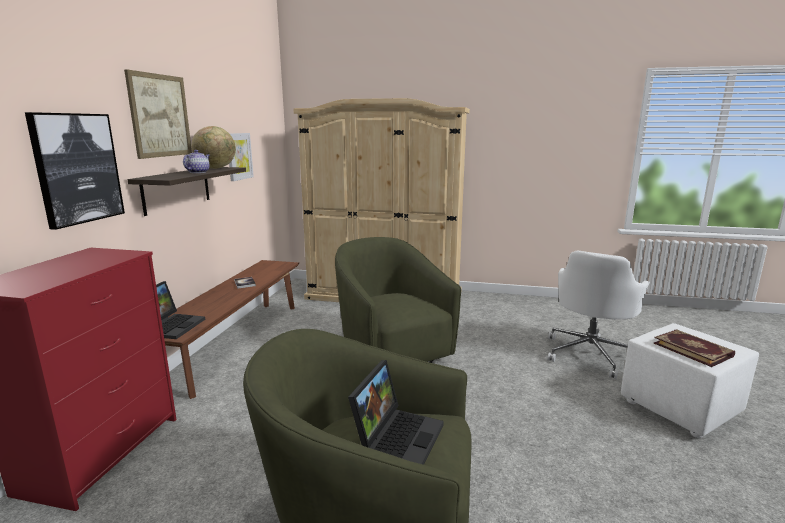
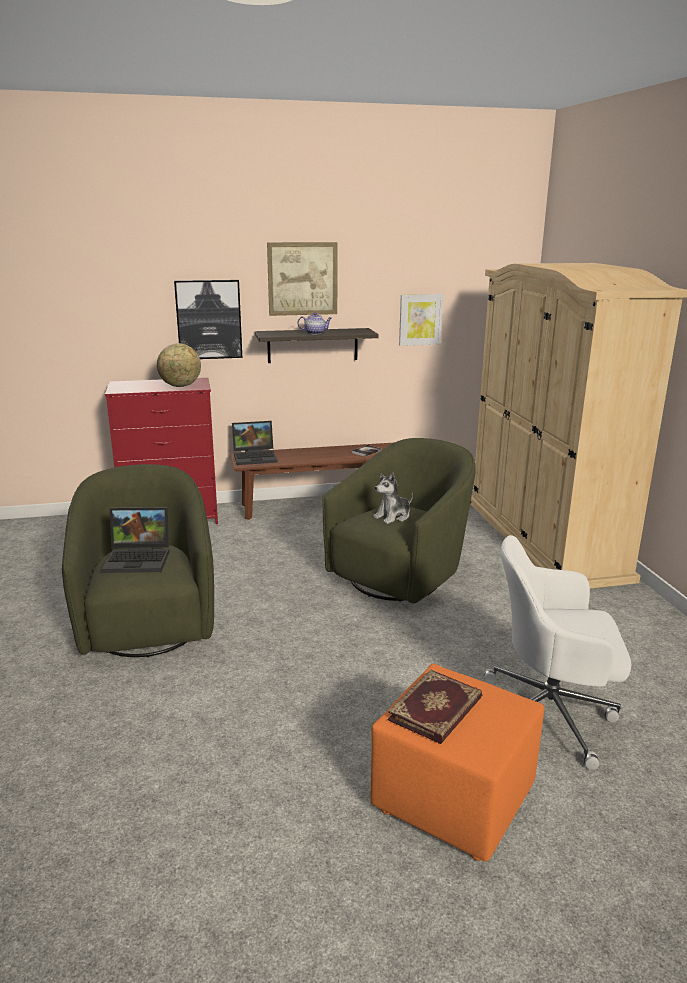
camera: 65 degrees right, 5 degrees up
(216, 168) = (353, 331): globe -> globe (180, 386)
(401, 301) = (393, 516): none -> plush toy
(681, 408) = (454, 802): white ottoman -> orange ottoman

